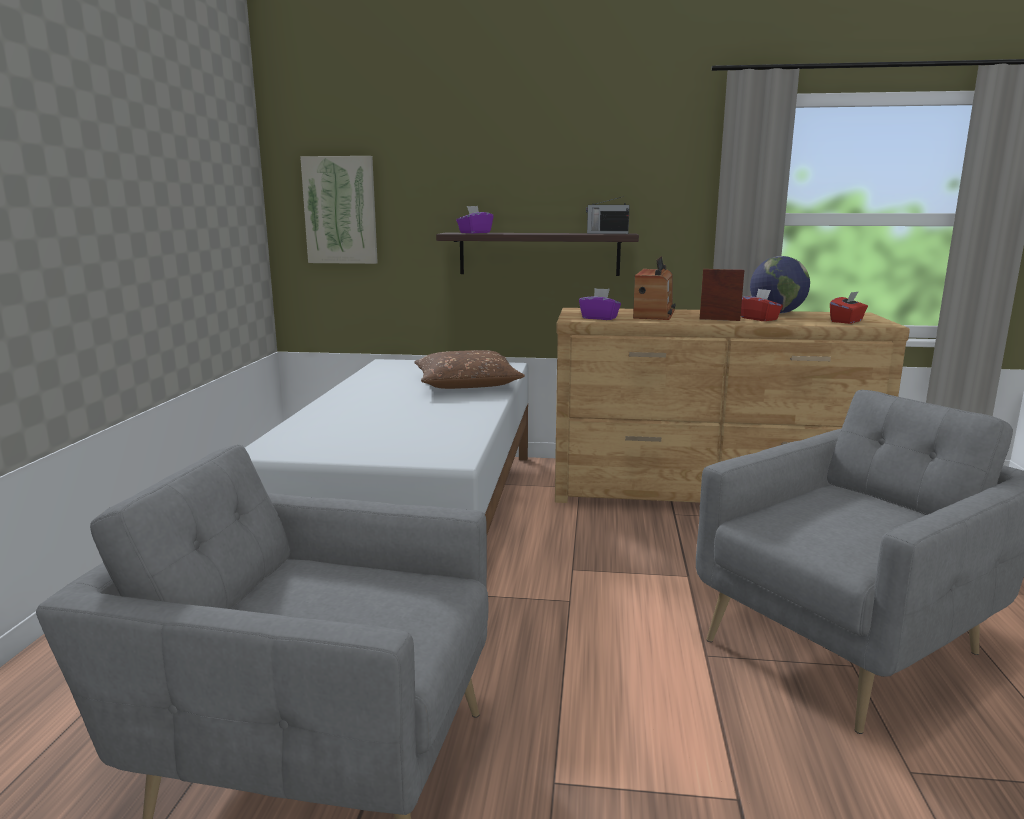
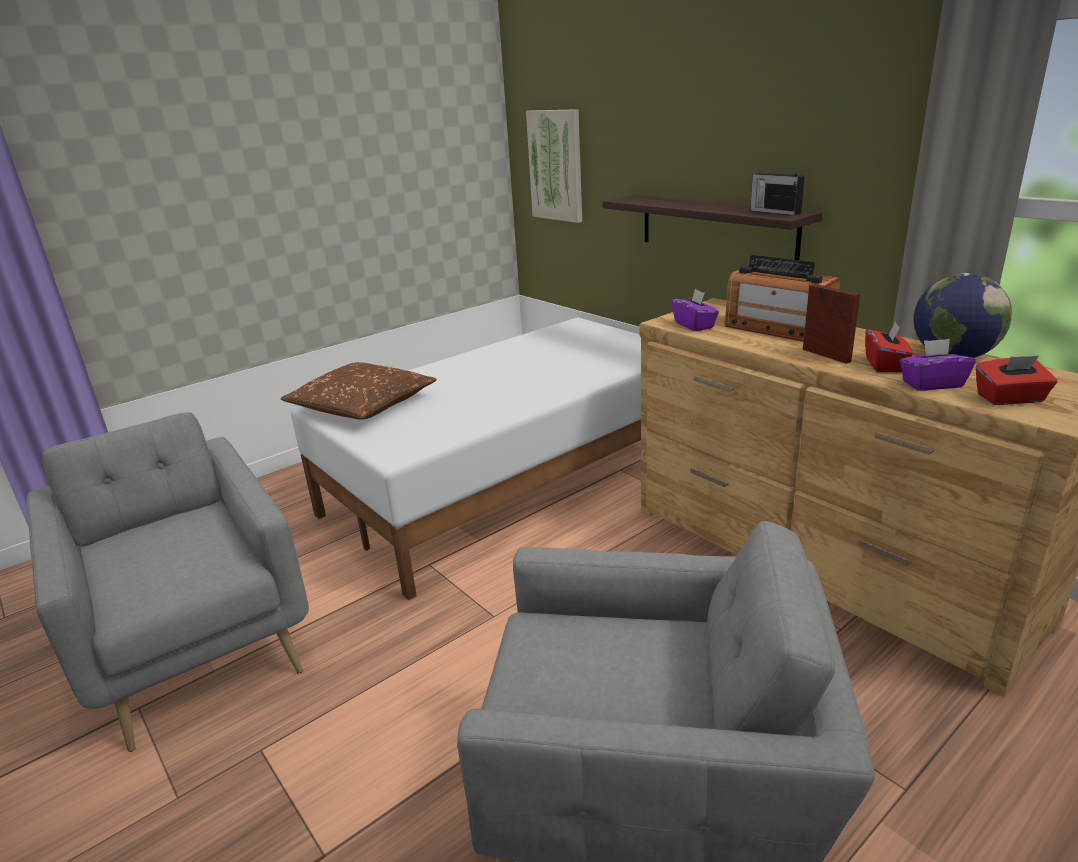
camera: 45 degrees right, 10 degrees up
(466, 383) = (582, 367): brown pillow -> brown pillow (362, 405)
(474, 233) = (647, 199): purple tissue box -> purple tissue box (932, 384)
(653, 314) = (777, 328): radio -> radio turned 75 degrees clockwise

